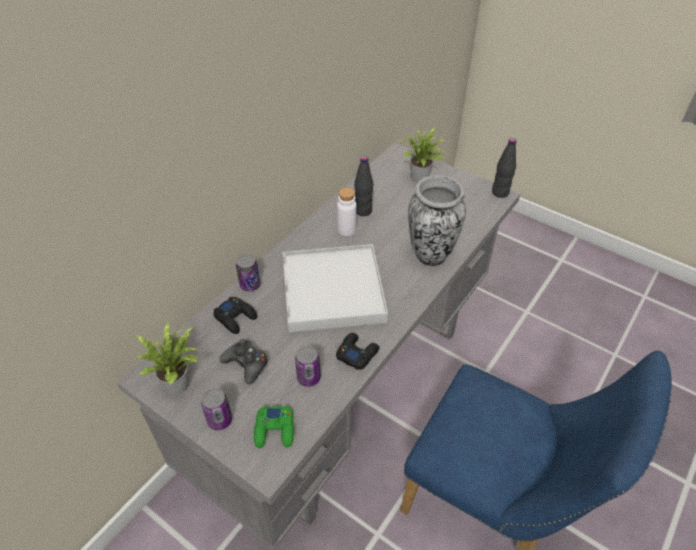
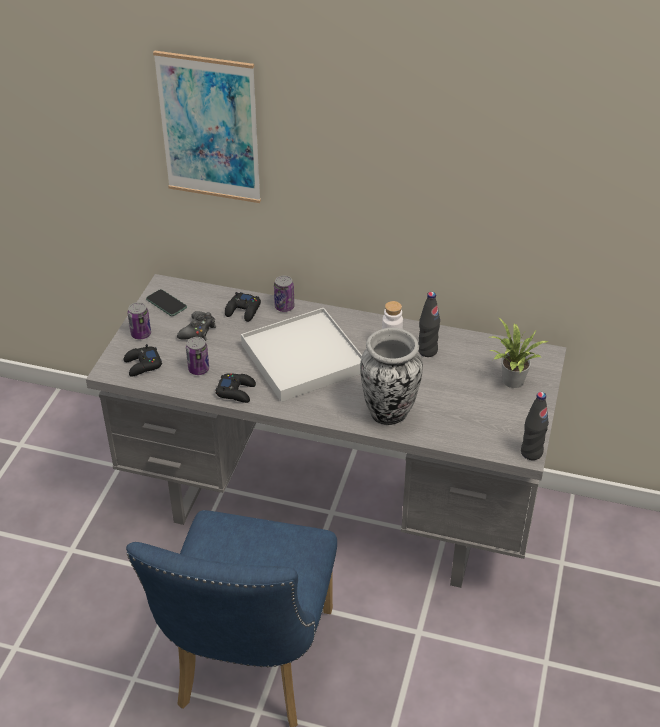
camera: 70 degrees right, 5 degrees down
(118, 163) = (209, 128): none -> picture
(180, 383) = (166, 303): potted plant -> phone
(275, 430) = (142, 365): green game controller -> black game controller

